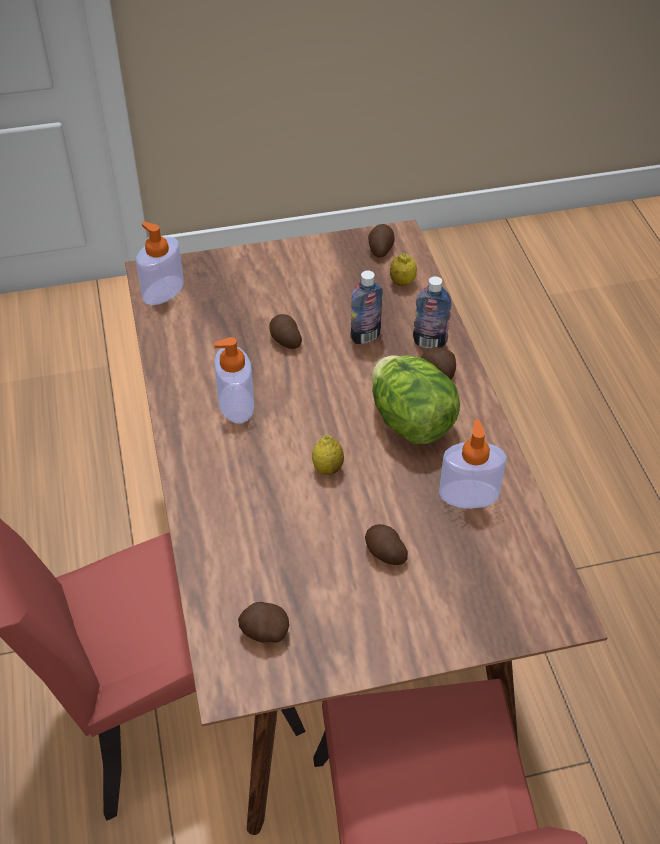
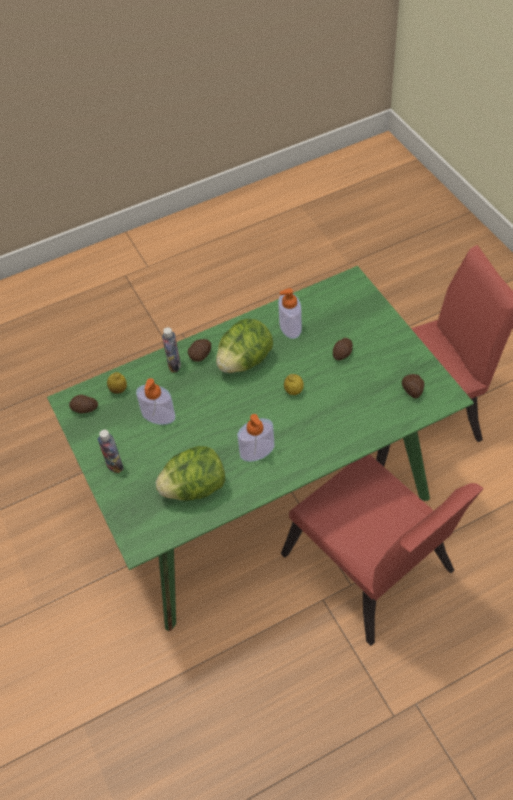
camera: 100 degrees left, 5 degrees up
(163, 290) = (157, 529): soap dispenser -> soap dispenser (158, 415)
(206, 332) = (195, 488): none -> lettuce
(285, 340) = (191, 440): potato -> none
(326, 592) = (265, 501): brown dining table -> green dining table
(365, 336) = (177, 398): bottle -> bottle (114, 465)

